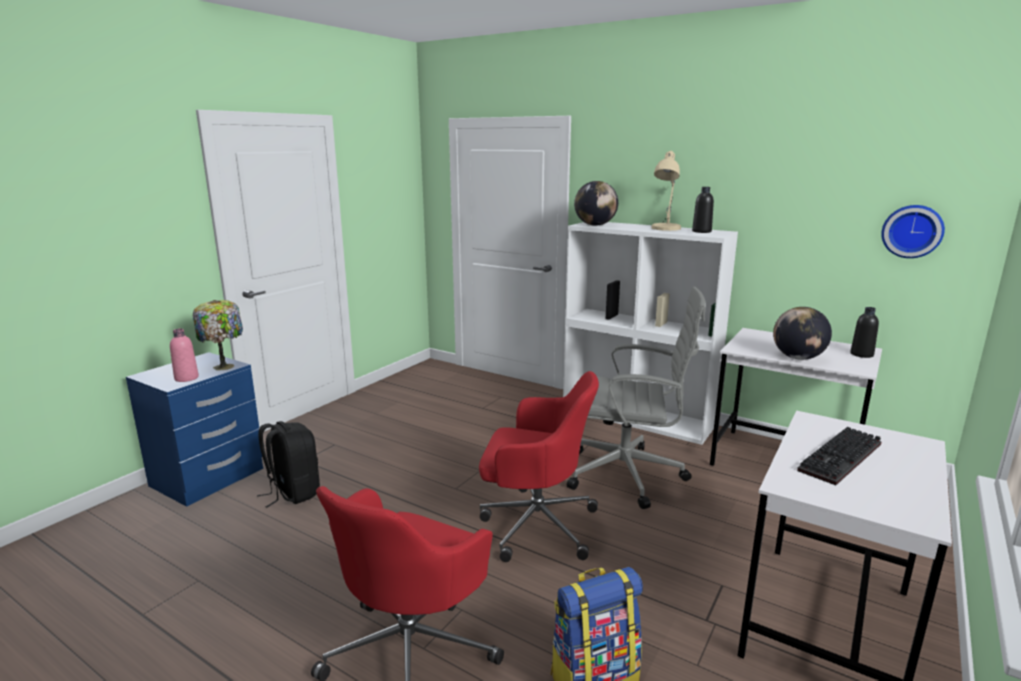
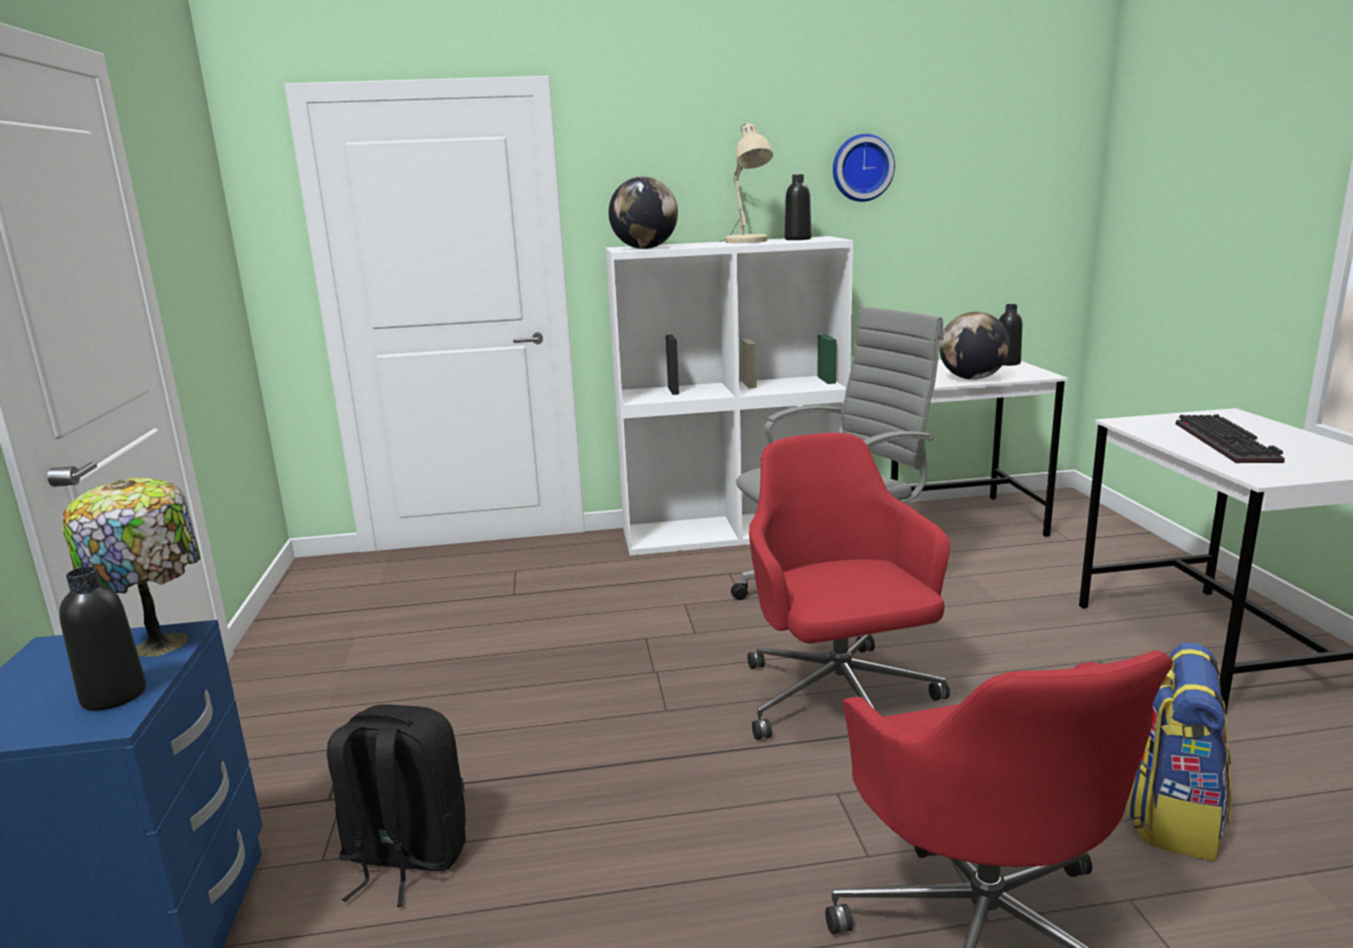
camera: 40 degrees left, 0 degrees up
(186, 378) = (114, 695): pink bottle -> black bottle
(535, 524) = (839, 699): red office chair -> red office chair turned 75 degrees counterclockwise
(912, 231) = (1017, 210): wall clock -> wall clock (861, 168)

